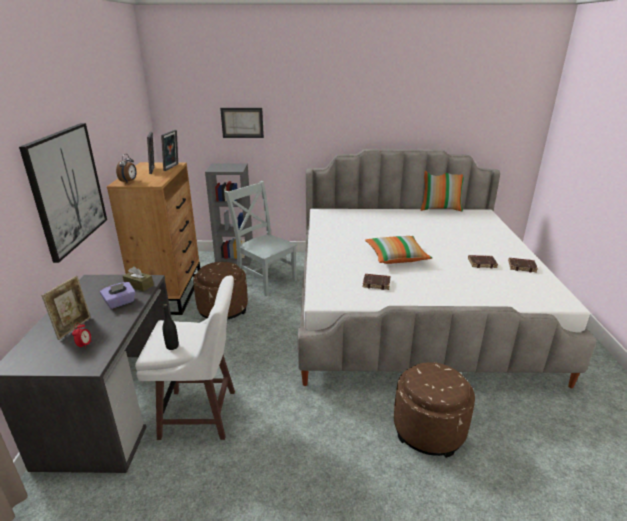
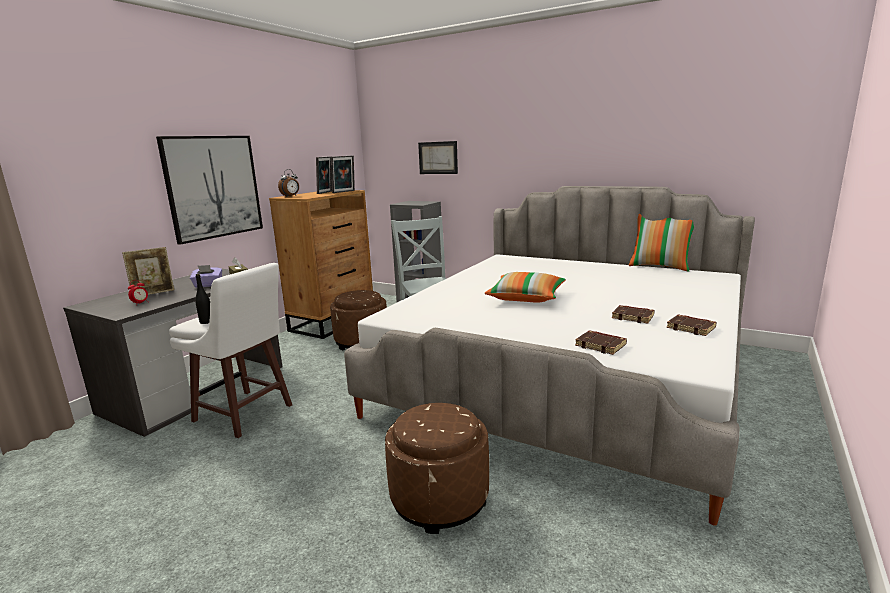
camera: 30 degrees right, 10 degrees down
(376, 283) = (465, 314): brown book -> brown book (601, 345)

